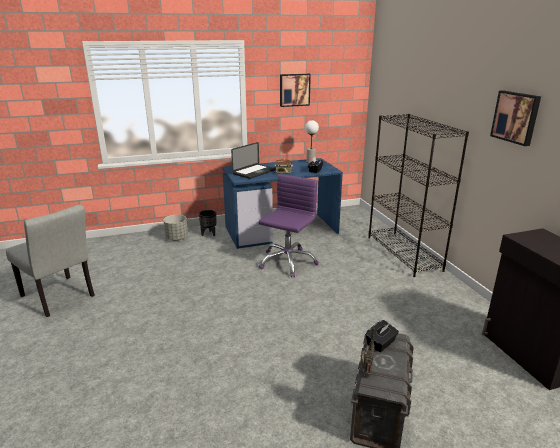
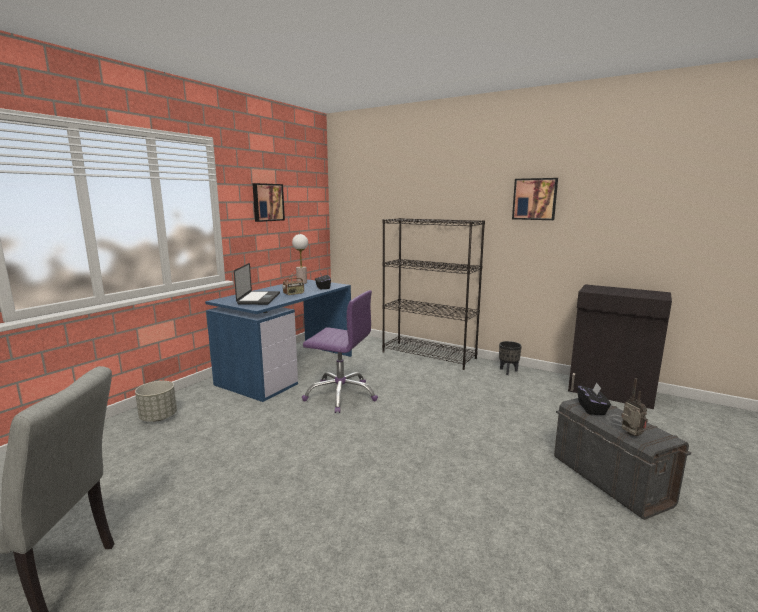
camera: 40 degrees left, 10 degrees down
(208, 234) = (201, 399): black planter -> black planter (508, 371)
(287, 262) = (341, 395): purple office chair -> purple office chair turned 120 degrees clockwise

